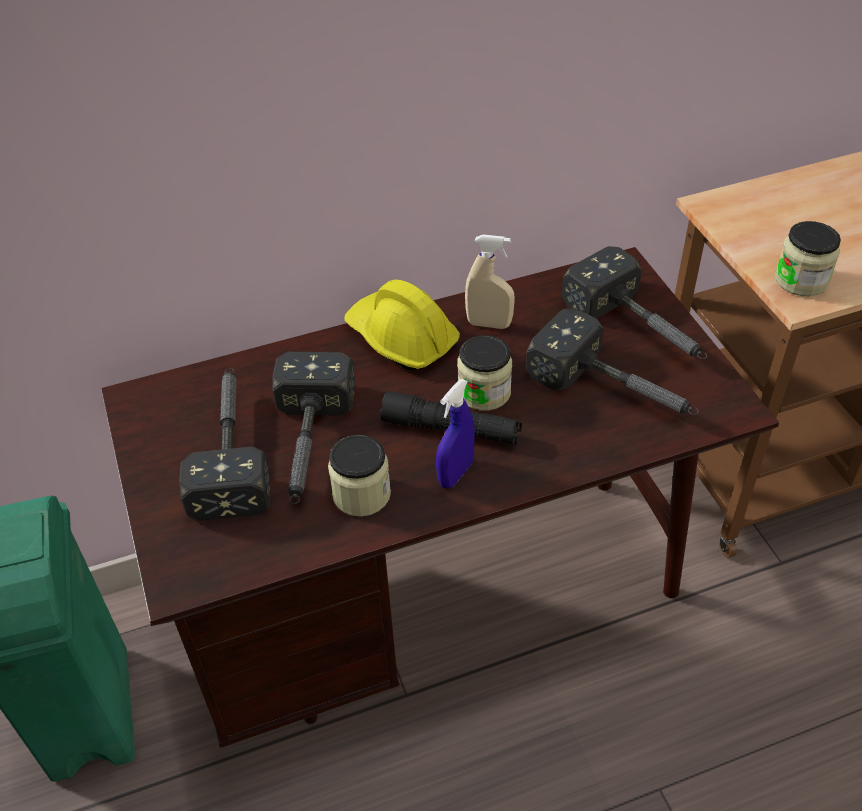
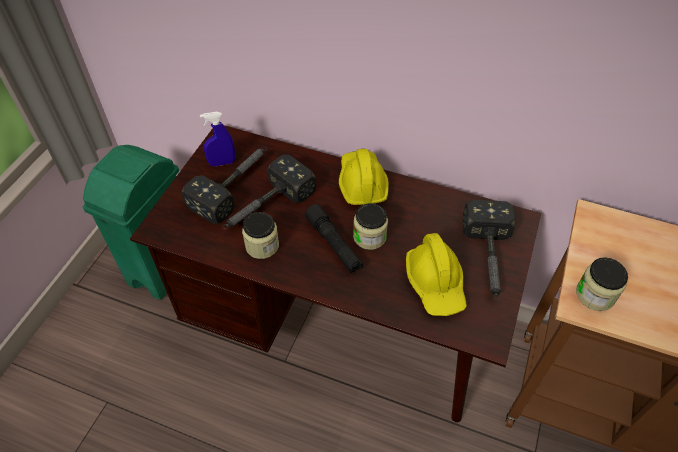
camera: 40 degrees right, 5 degrees up
(455, 474) = (311, 267): blue spray bottle -> blue spray bottle (222, 163)
(489, 324) = (412, 204): beige spray bottle -> none
(616, 391) = (435, 283): hammer -> yellow hard hat

